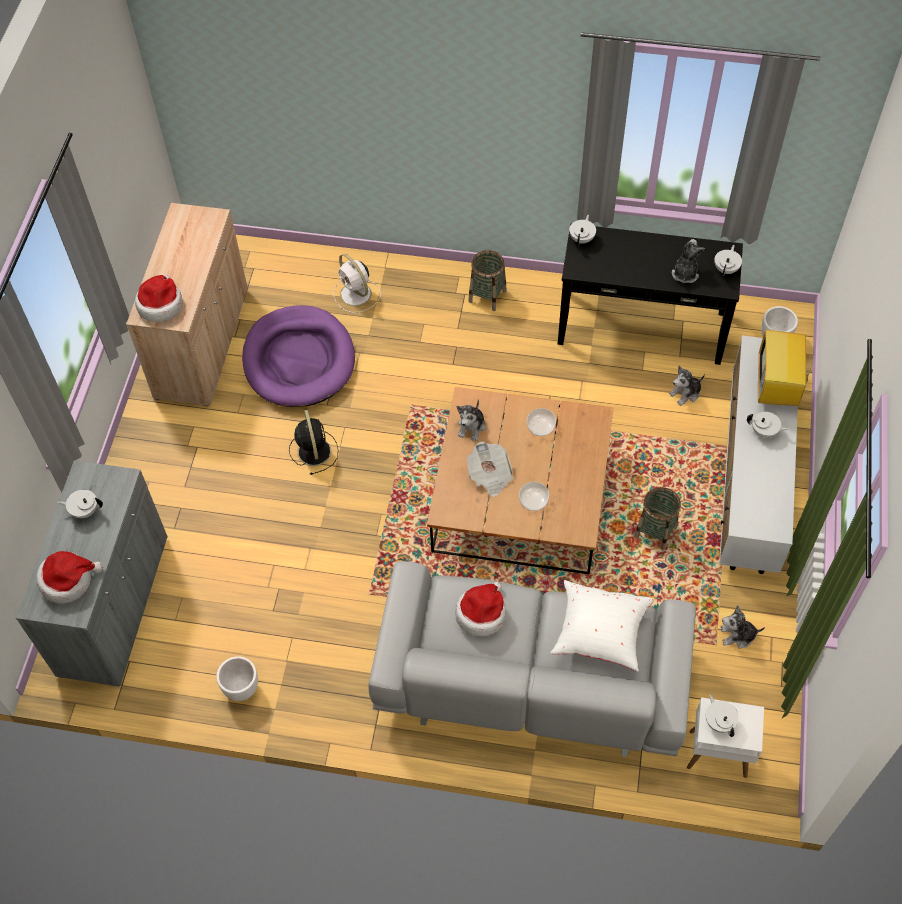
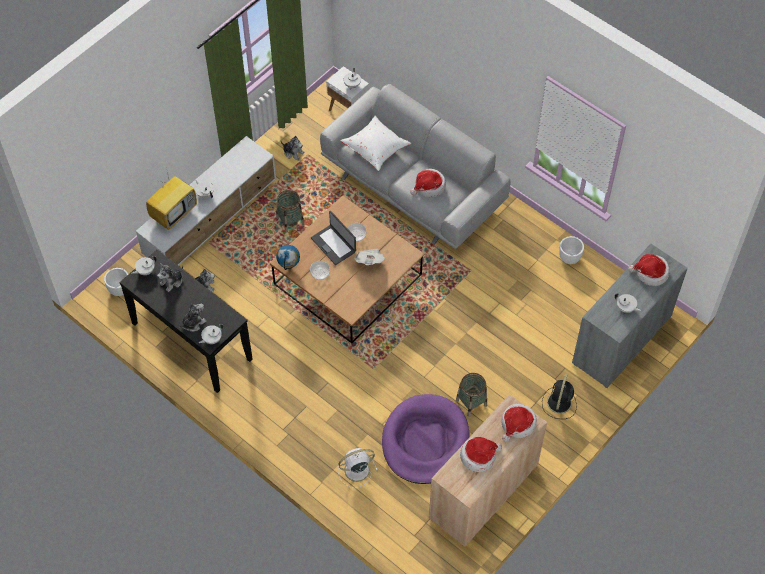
camera: 150 degrees left, 0 degrees up
(188, 253) = (479, 456): none -> hat
(314, 450) = (452, 372): black fan -> black fan (559, 403)
(356, 295) = (355, 470): white fan -> white fan turned 105 degrees counterclockwise
(472, 427) = (359, 294): plush toy -> plush toy (193, 323)
(487, 296) = (269, 419): basket -> basket (471, 402)
(552, 472) = (333, 244): none -> laptop
(586, 415) = (289, 266): none -> globe

